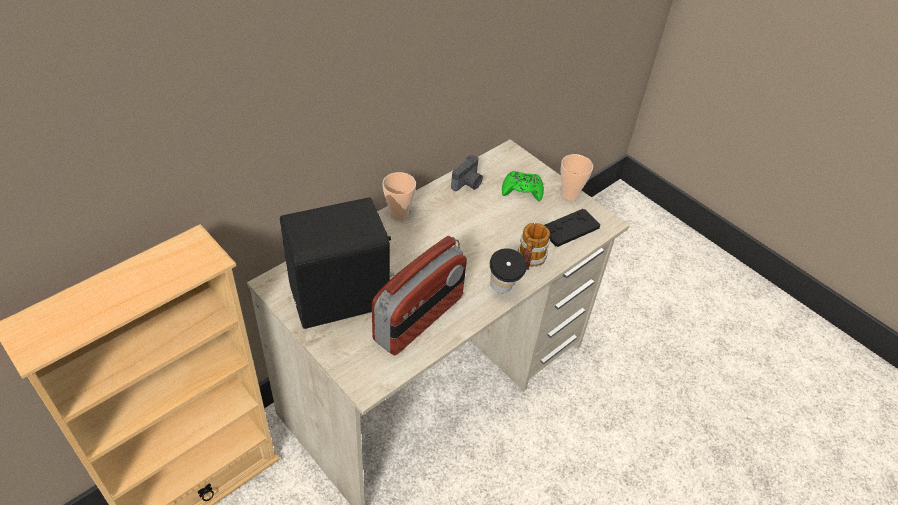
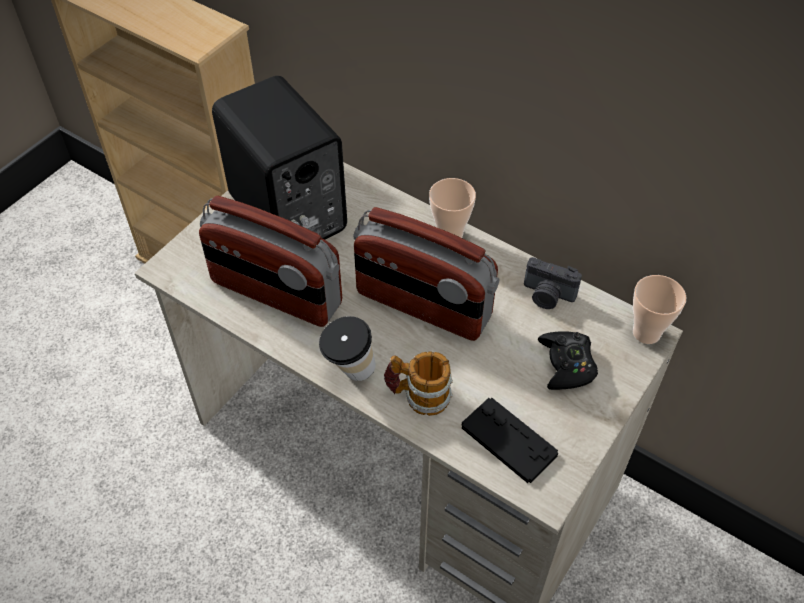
camera: 80 degrees right, 5 degrees up
(457, 242) = (422, 306): none -> radio
(522, 190) = (566, 364): green game controller -> black game controller
(569, 194) = (588, 431): cup -> cup (646, 333)

